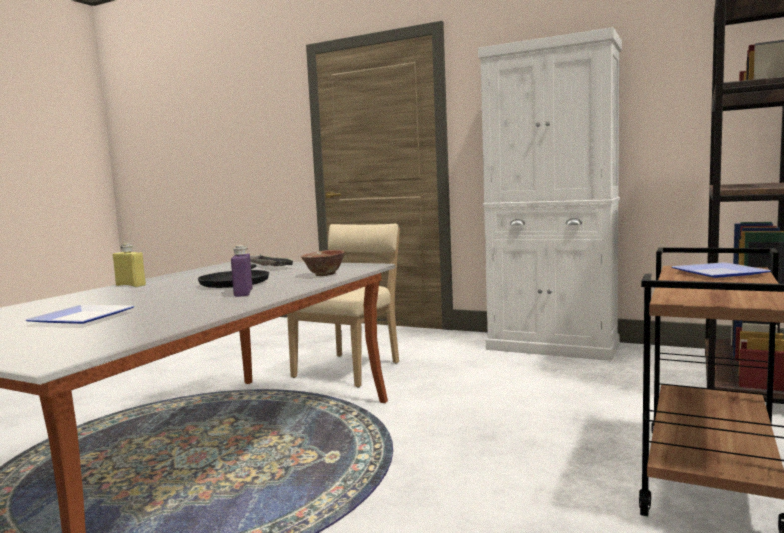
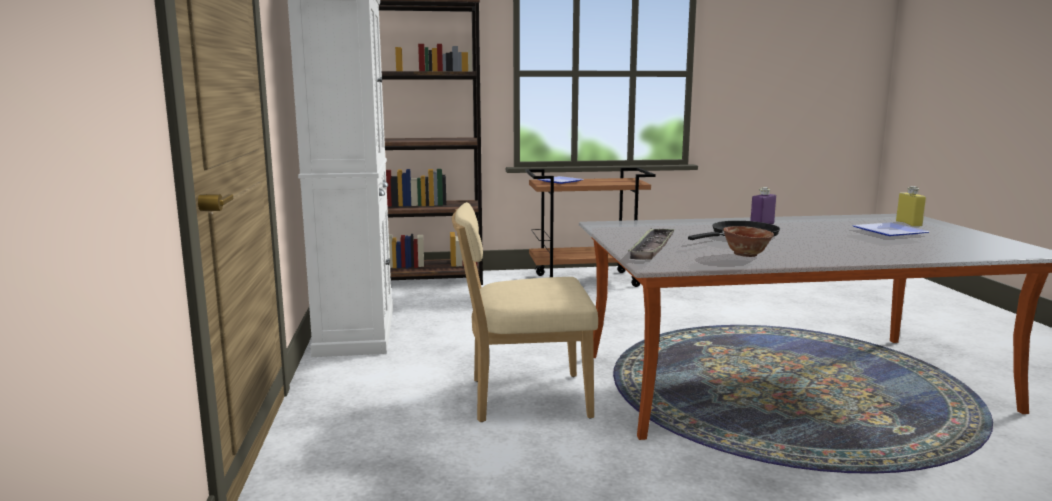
camera: 125 degrees left, 5 degrees up
(130, 285) = (830, 257): yellow bottle -> yellow bottle (908, 223)
(324, 275) = (666, 224): bowl -> bowl (746, 255)

